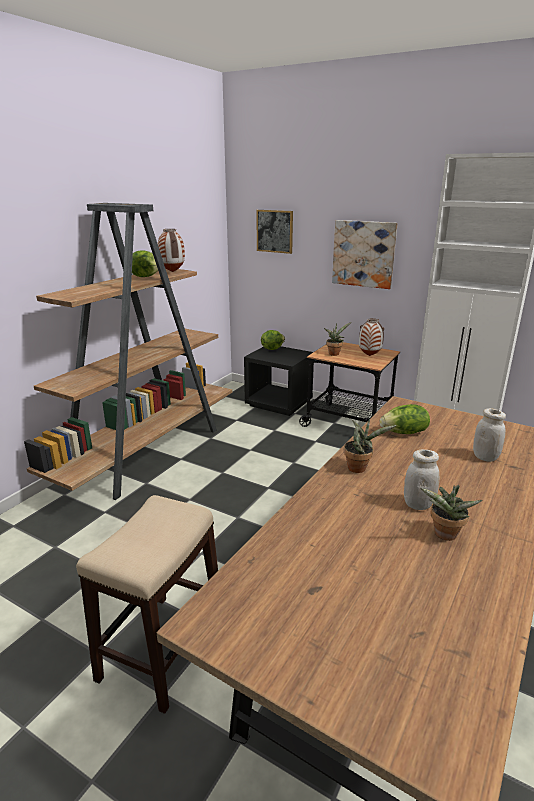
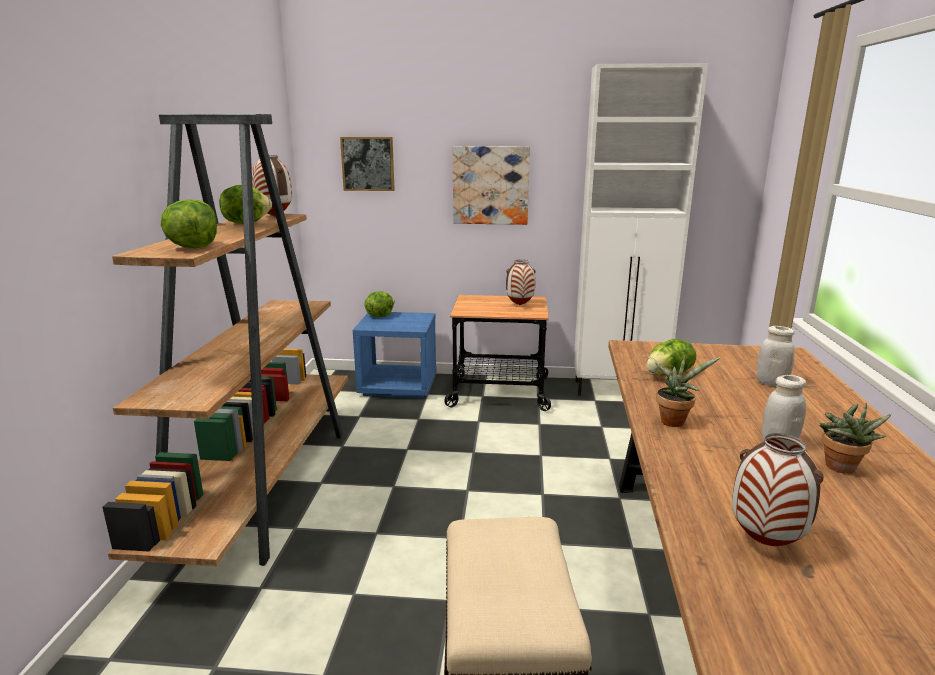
camera: 25 degrees left, 5 degrees down
(84, 293) = (193, 247): none -> lettuce
(279, 403) = (398, 386): black nightstand -> blue nightstand
(310, 564) = (766, 542): none -> vase
(334, 353) = (478, 308): potted plant -> none

